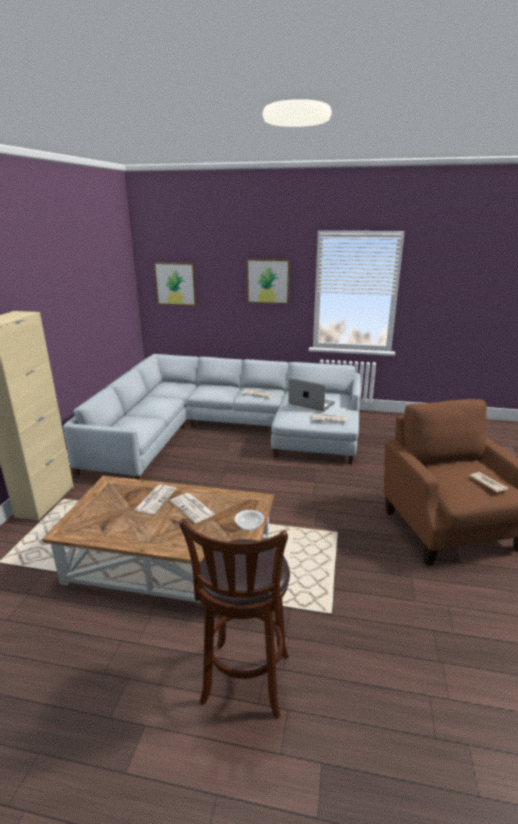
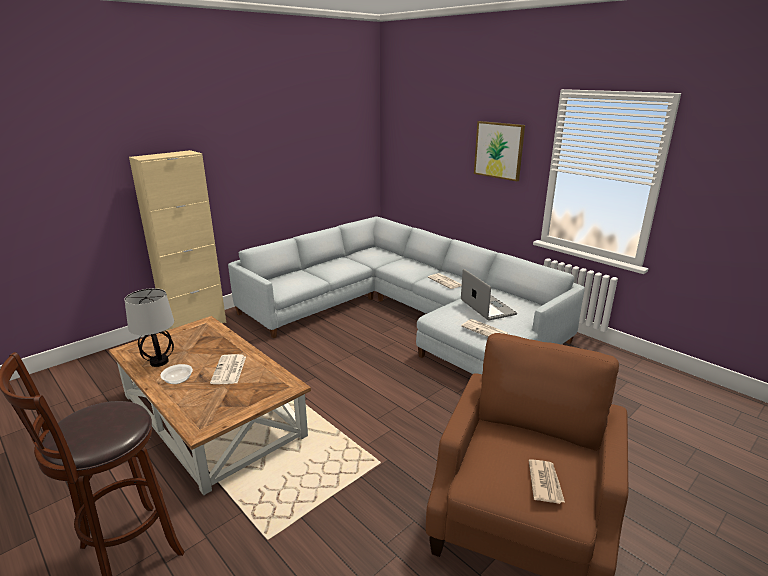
camera: 35 degrees right, 0 degrees up
(117, 527) = (159, 361): none -> table lamp
(155, 499) = (215, 350): newspaper -> none
(176, 283) = (411, 144): picture -> none
(249, 526) = (245, 406): bowl -> bowl (178, 380)

